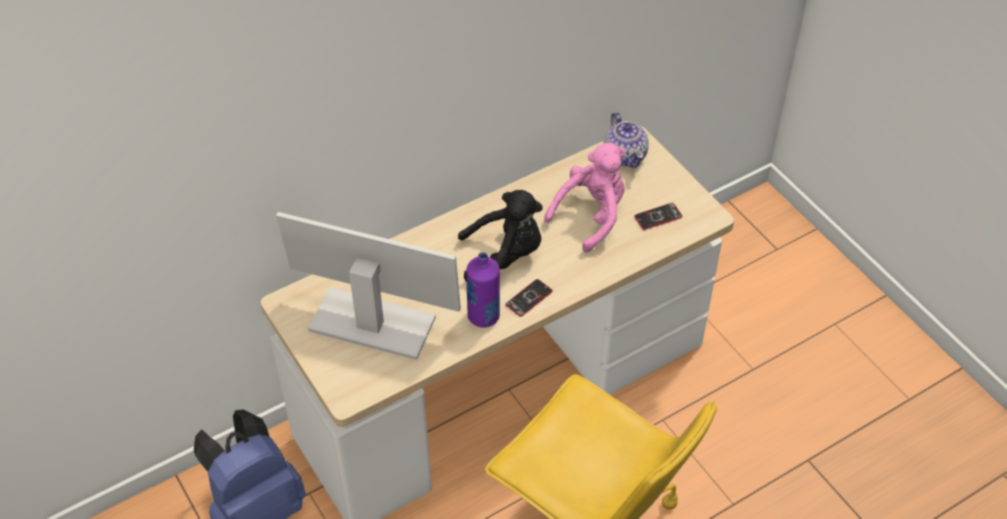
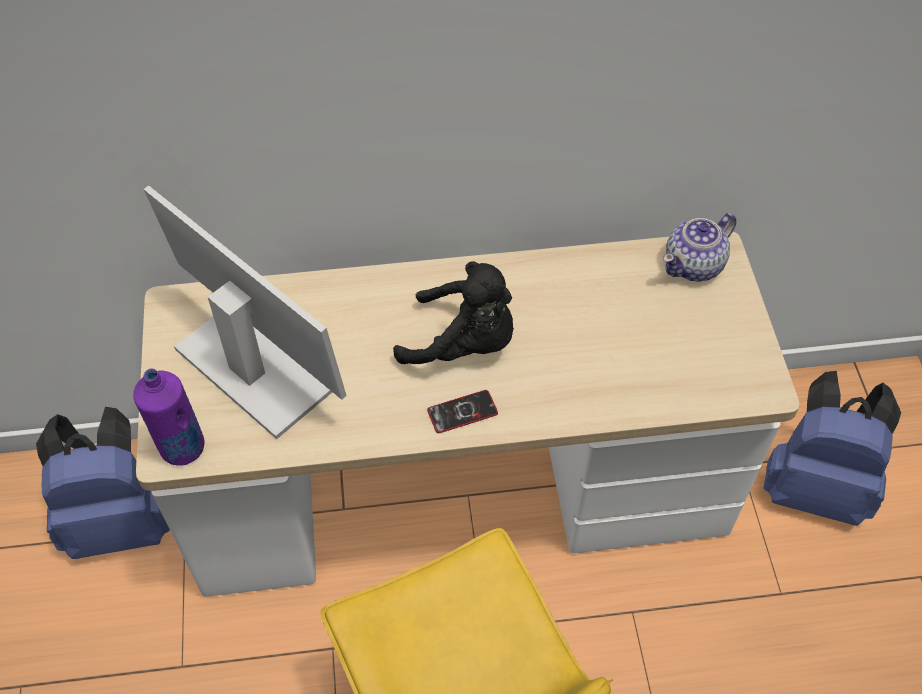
camera: 25 degrees right, 5 degrees up
(483, 317) = (391, 414): purple bottle -> purple bottle (182, 448)
(591, 216) = (605, 330): pink plush toy -> none
(625, 155) = (694, 265): teapot -> teapot turned 45 degrees clockwise
(658, 217) = (694, 364): phone -> none
(742, 293) = (815, 487): none -> blue backpack

